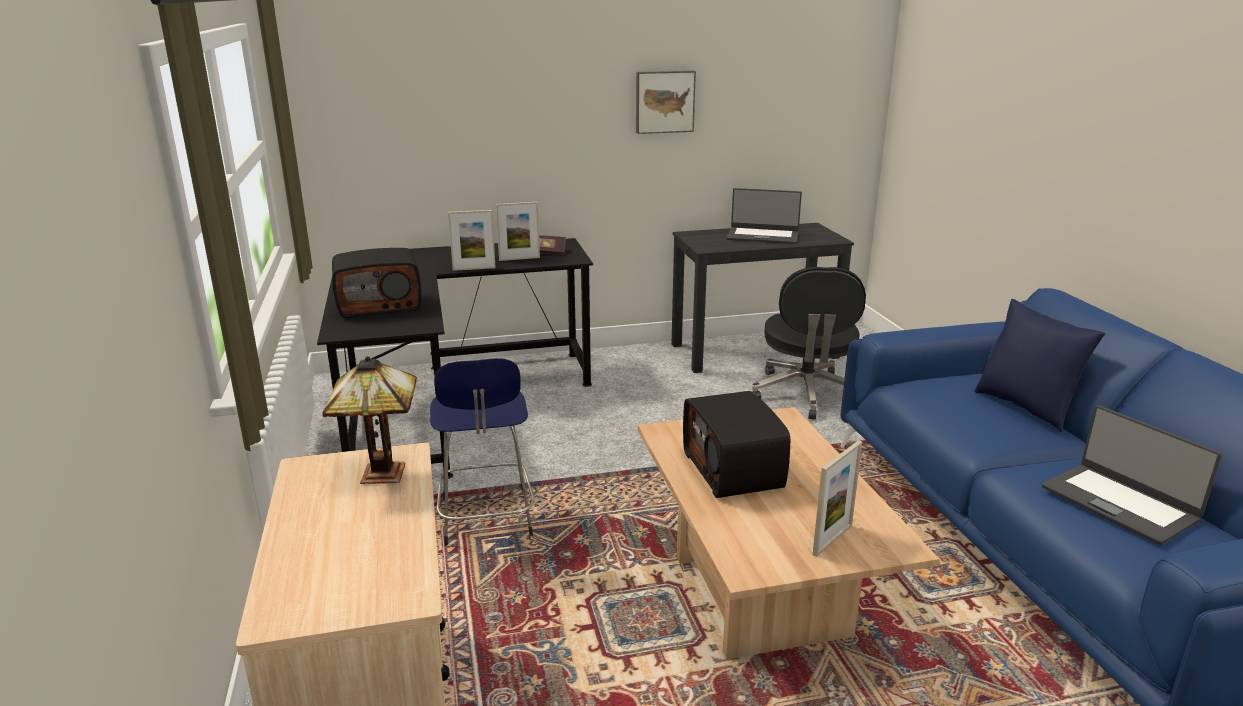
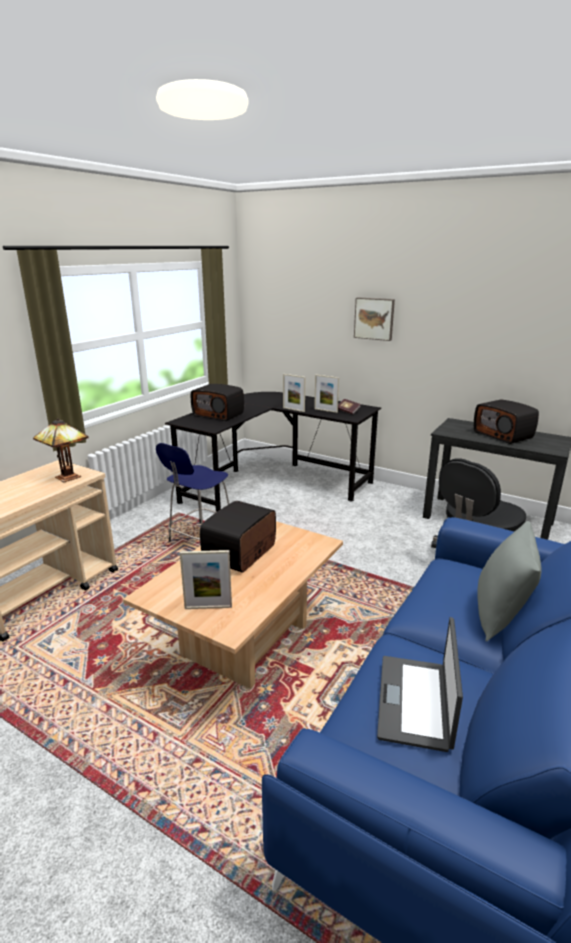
camera: 45 degrees right, 0 degrees up
(664, 101) = (454, 324): picture -> picture (374, 318)
(762, 236) = (503, 435): laptop -> radio
(1026, 407) = (500, 615): blue pillow -> grey pillow

